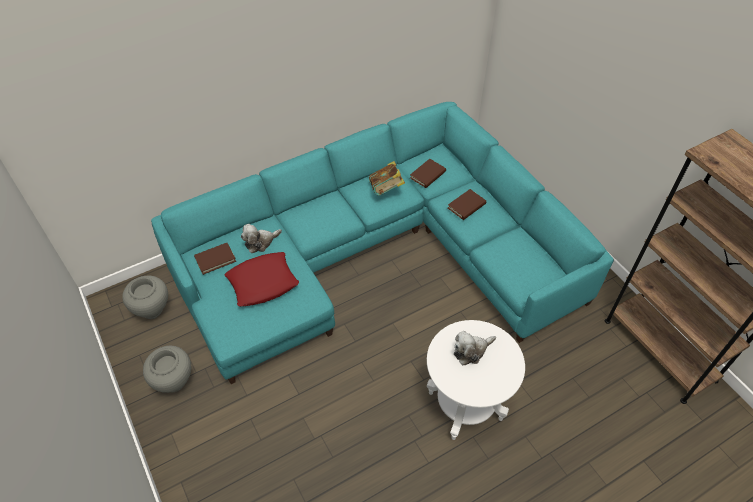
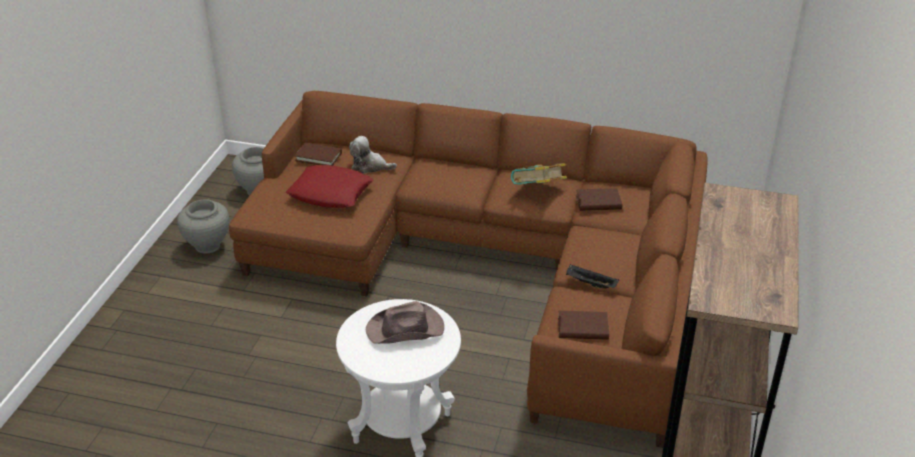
camera: 45 degrees right, 15 degrees down
(375, 255) = (492, 265): turquoise sofa -> brown sofa
(466, 206) = (598, 246): brown book -> brown book (583, 328)
(471, 351) = (406, 329): plush toy -> brown hat
(491, 235) = (590, 284): none -> black tray

